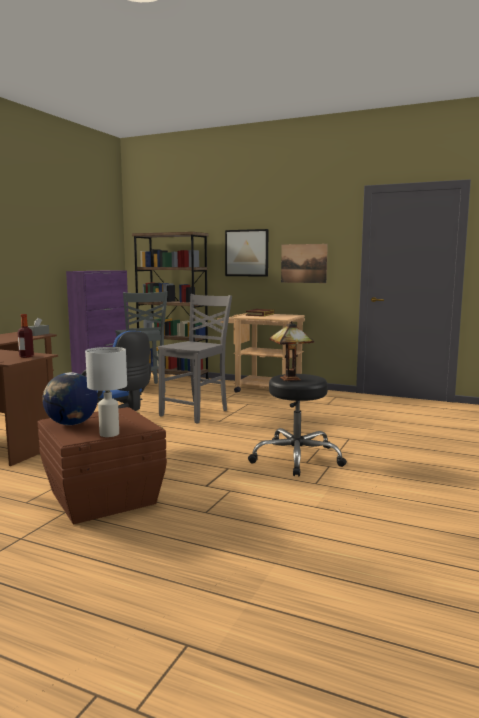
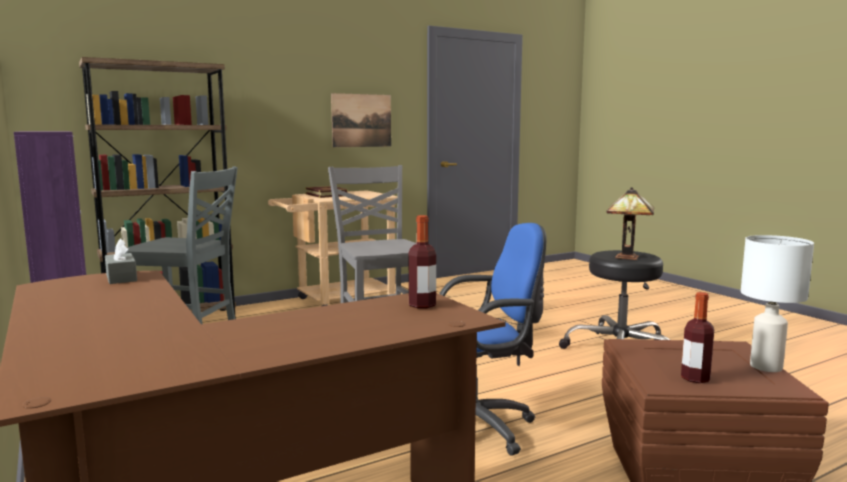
camera: 55 degrees left, 0 degrees up
(71, 424) = (695, 378): globe -> bottle
(246, 253) = (278, 104): picture -> none

